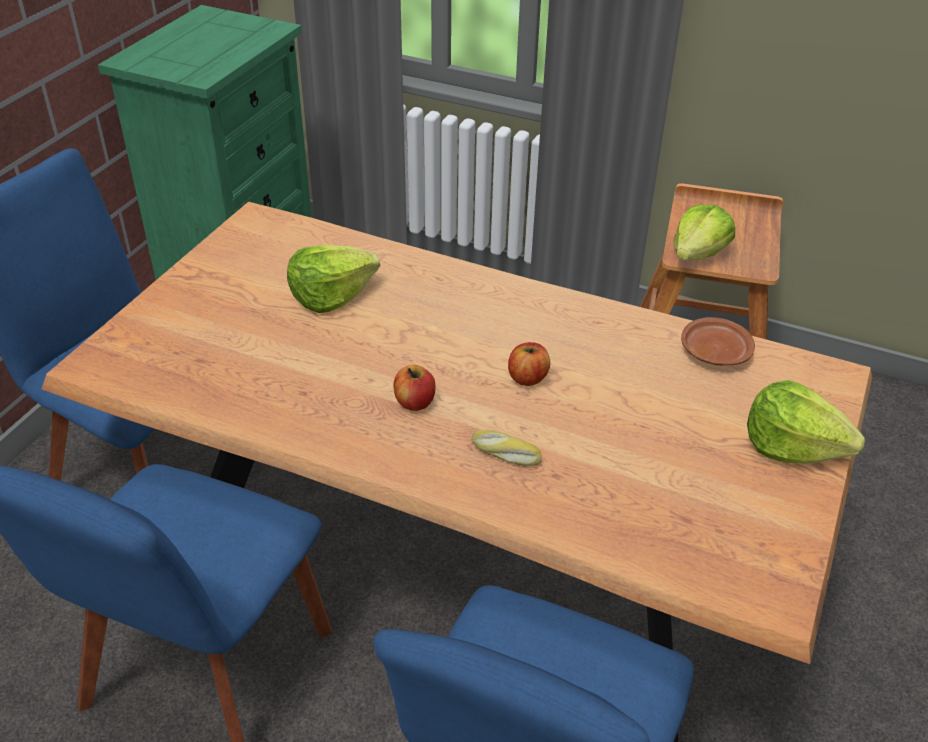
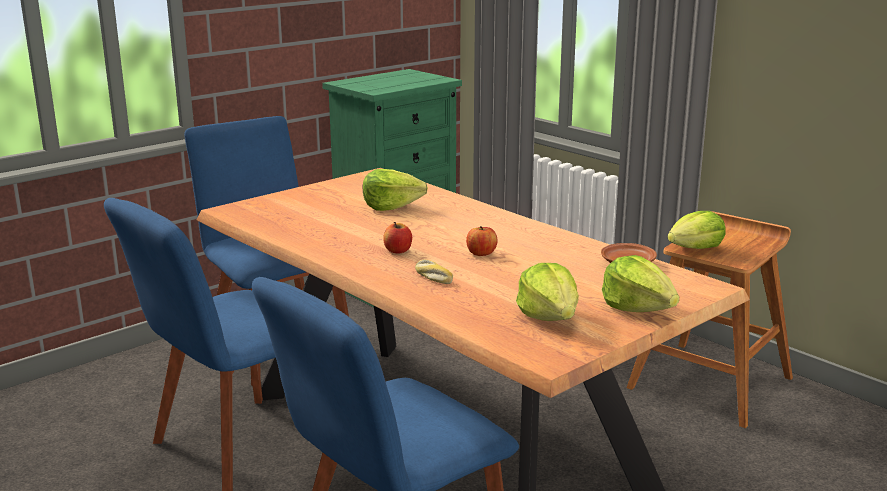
camera: 25 degrees right, 20 degrees down
(709, 499) = (549, 316): none -> lettuce

